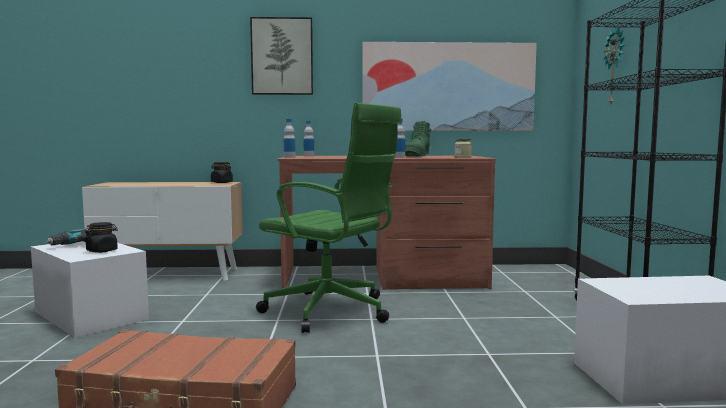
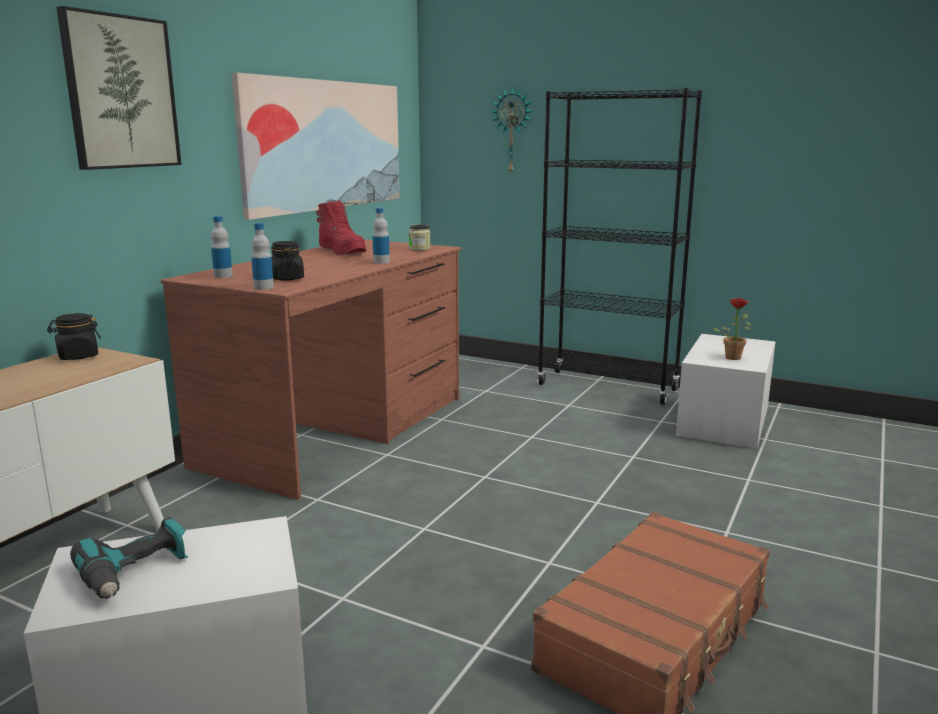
camera: 60 degrees left, 10 degrees up
(102, 251) = (228, 552): black jar -> black jar (287, 278)
(331, 311) = (433, 490): green office chair -> none
(417, 156) = (343, 251): green boot -> red boot
(651, 290) = (733, 357): none -> potted plant

